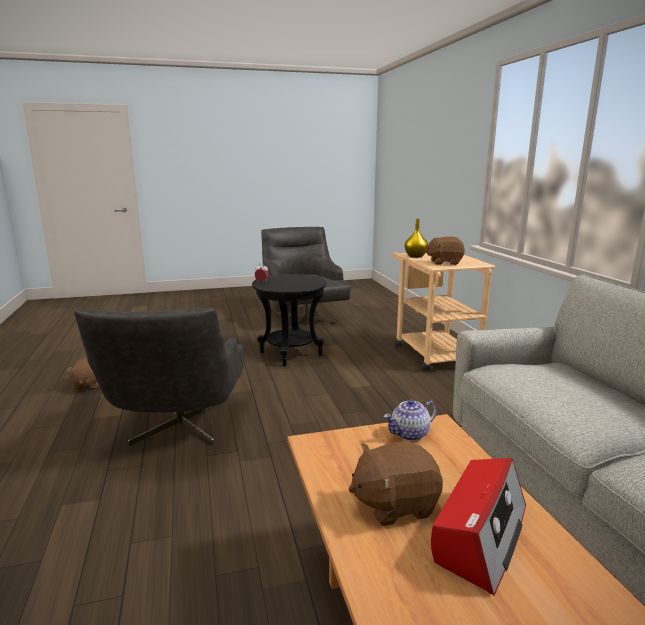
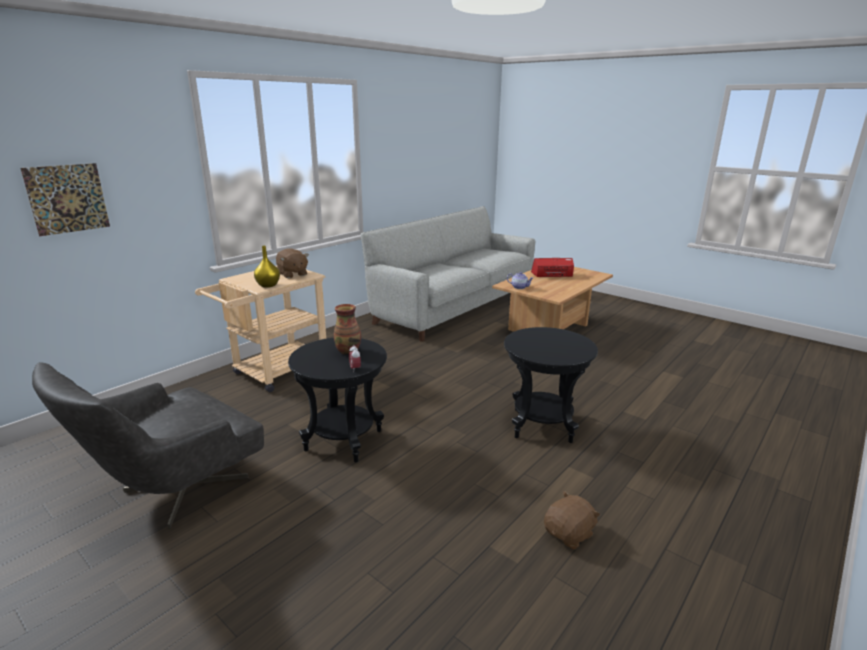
camera: 125 degrees left, 5 degrees up
(177, 430) = (542, 425): grey armchair -> black side table
(291, 284) = (348, 351): none -> vase
(394, 504) = (560, 283): brown plush toy -> none
(434, 166) = (67, 199): none -> picture

